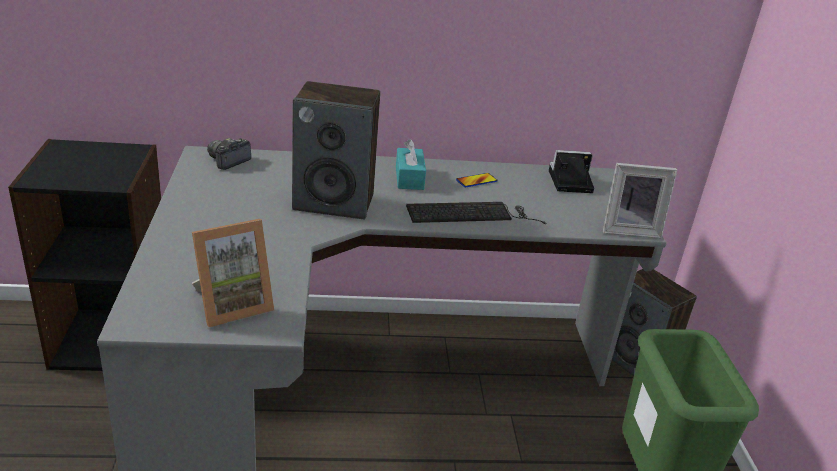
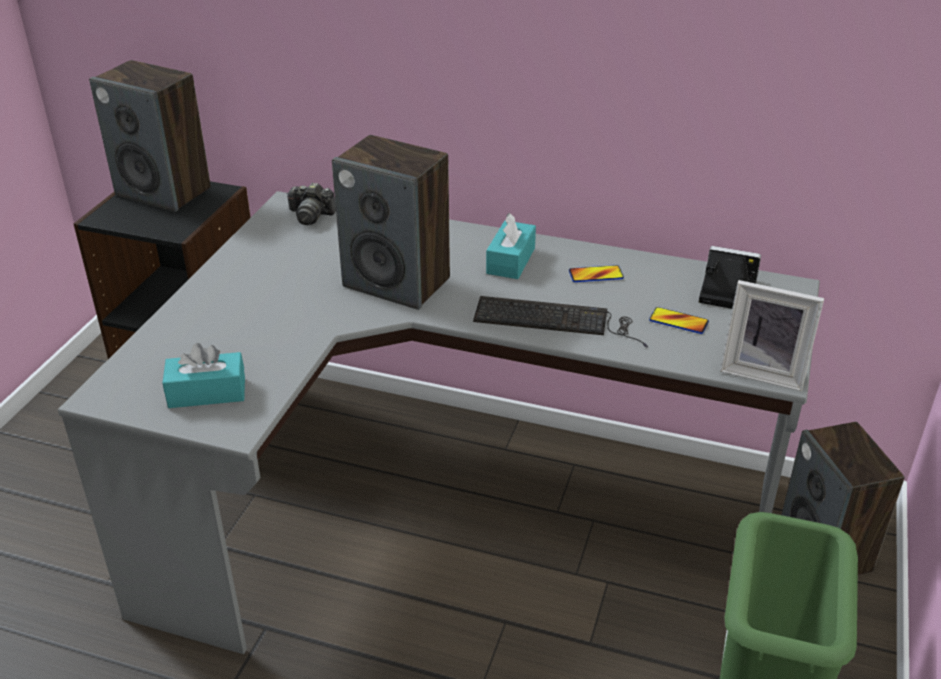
camera: 25 degrees right, 5 degrees up
(82, 154) = (164, 192): none -> speaker
(228, 161) = (311, 215): camera -> camera turned 135 degrees counterclockwise
(232, 305) = (207, 392): picture frame -> turquoise tissue box
(553, 205) = (678, 321): none -> phone

